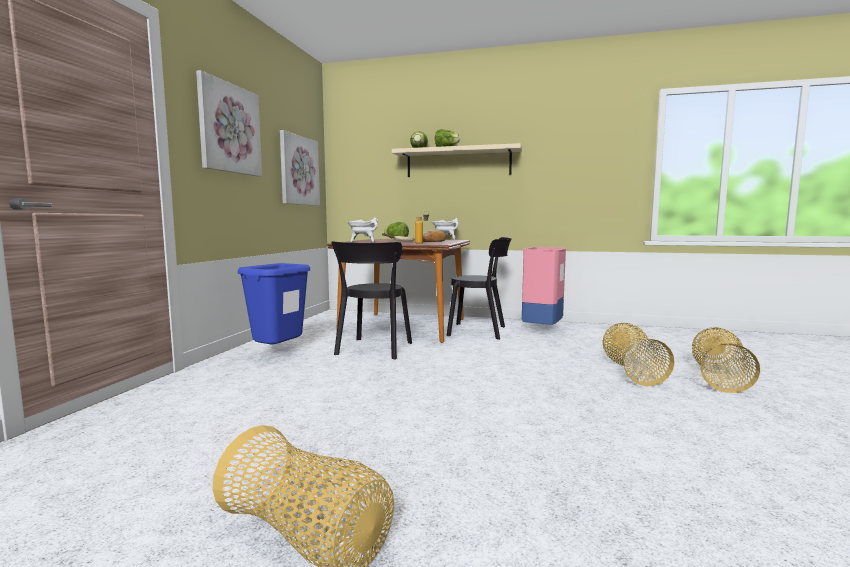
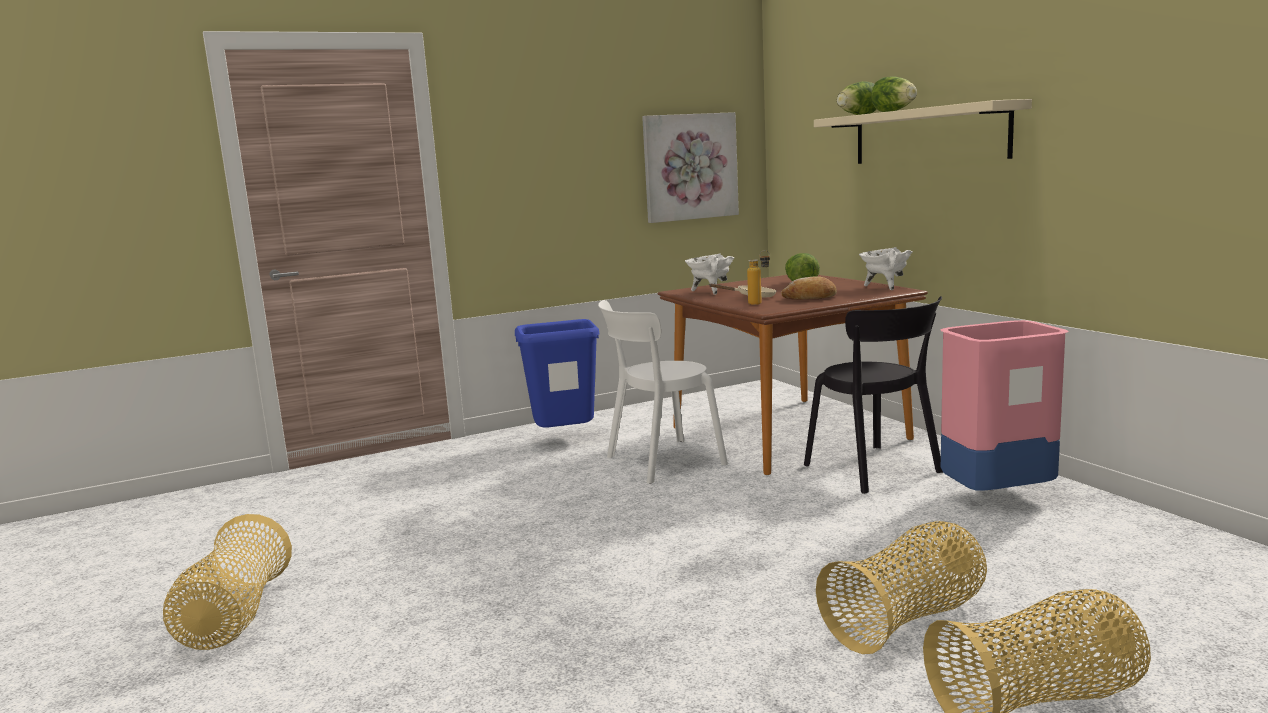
camera: 50 degrees right, 5 degrees up
(229, 129) = (538, 140): picture -> none
(373, 350) = (660, 462): black chair -> white chair

